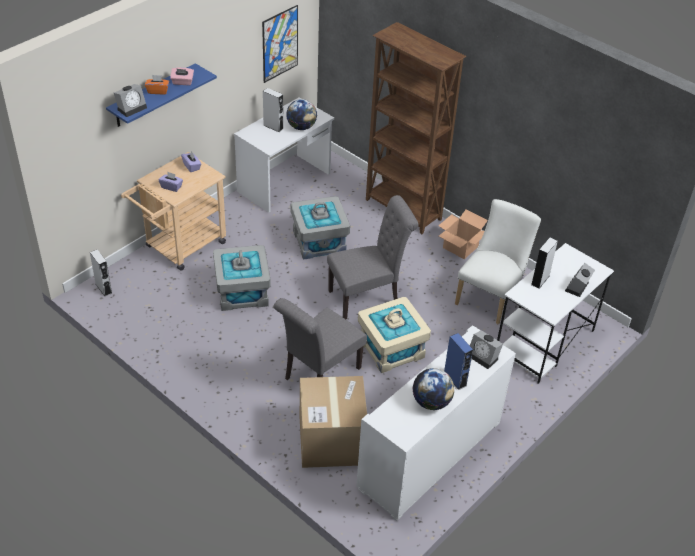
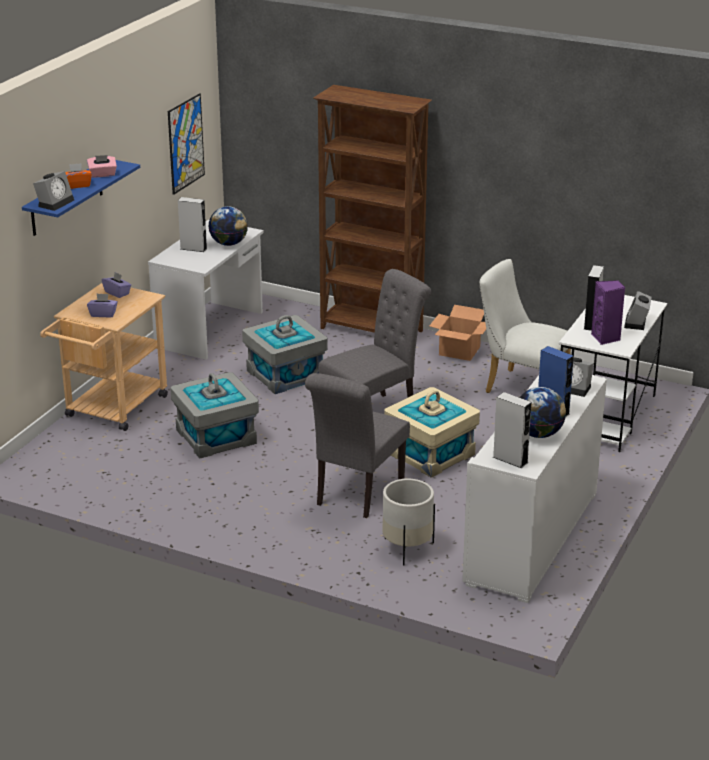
camera: 15 degrees left, 15 degrees down
(103, 288) = (32, 465): grey speaker -> grey speaker (510, 460)
(331, 440) = (407, 548): cardboard box -> white planter
(490, 296) = (520, 387): white chair -> white chair turned 75 degrees counterclockwise
(544, 299) = (606, 338): none -> purple speaker

